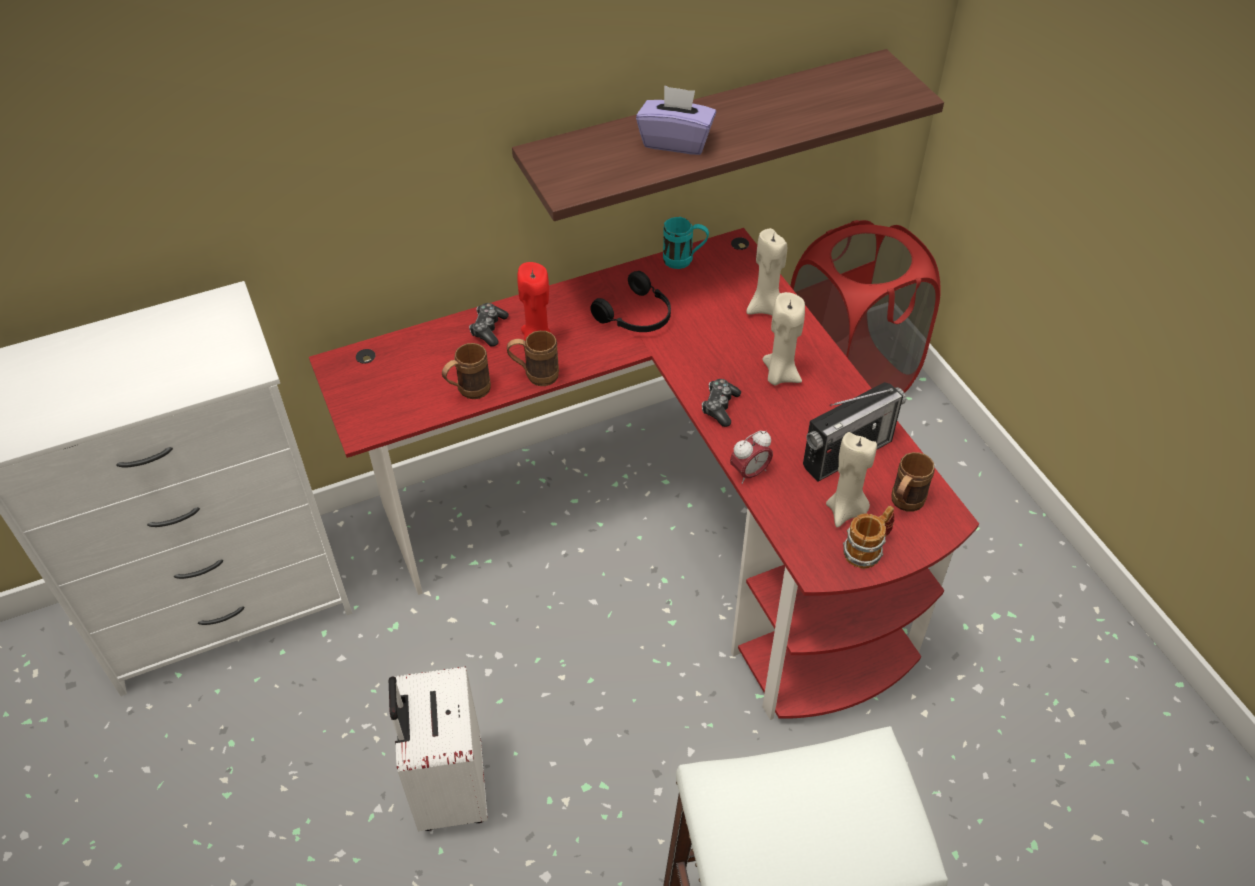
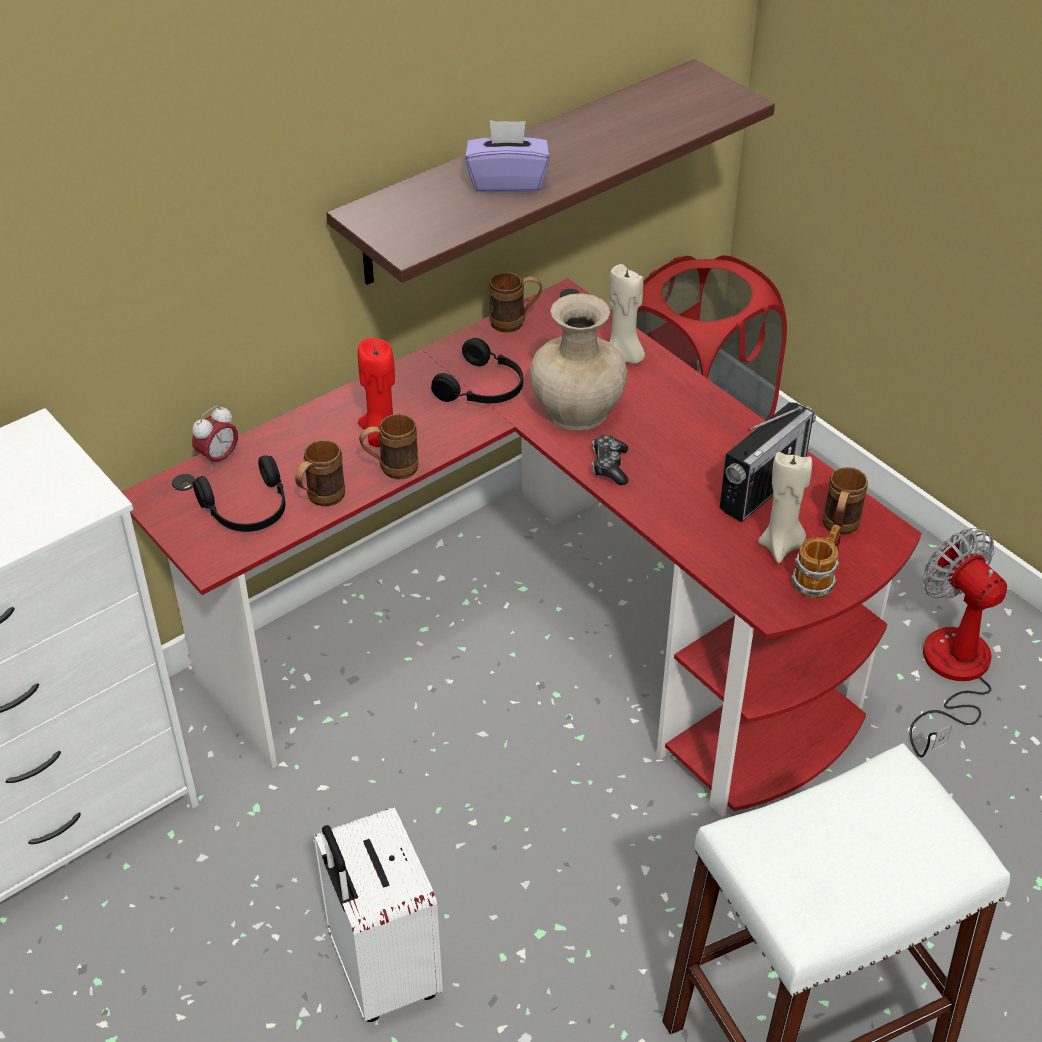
camera: 15 degrees left, 5 degrees down
(407, 390) = (248, 510): none -> black headphones
(489, 329) = (319, 430): game controller -> none
(684, 261) = (515, 323): turquoise mug -> brown mug
(710, 351) = (577, 411): none -> beige vase
(749, 473) = (666, 527): alarm clock -> alarm clock (218, 458)
(780, 375) = (662, 423): beige candle -> none
(1012, 634) = (951, 674): none -> fan

